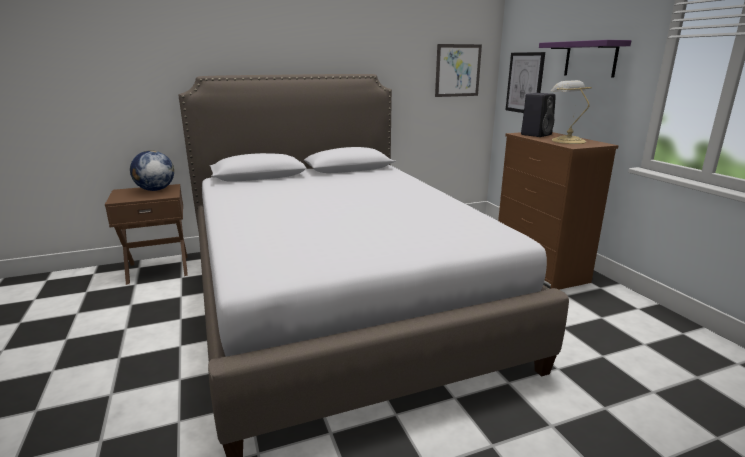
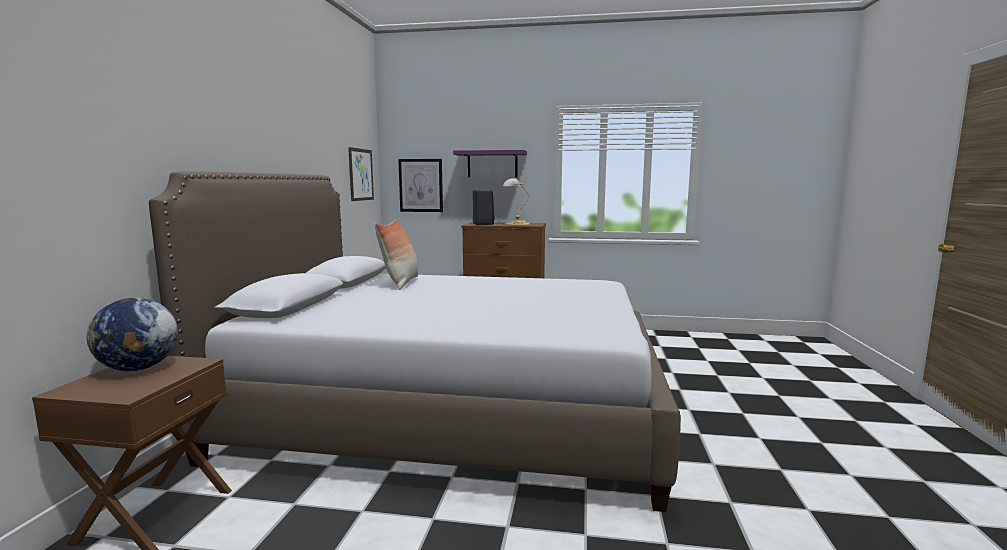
camera: 60 degrees left, 10 degrees down
(363, 179) = (400, 283): none -> pillow

